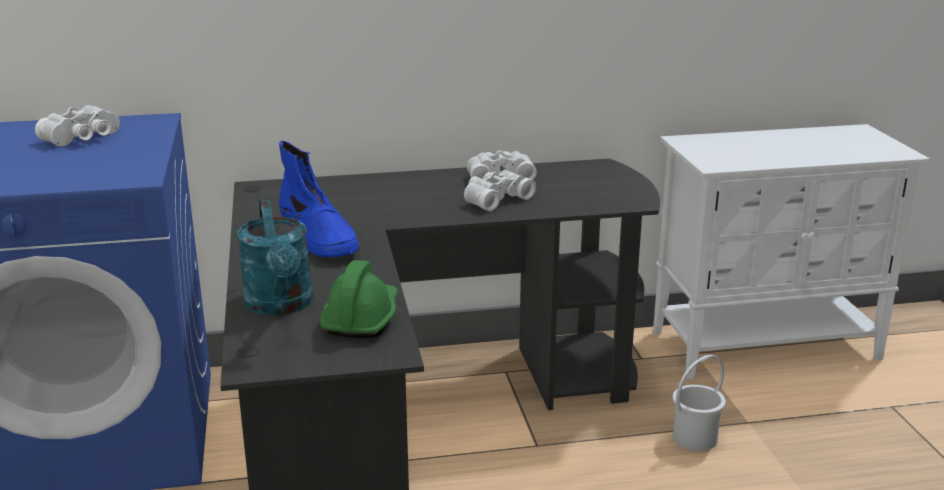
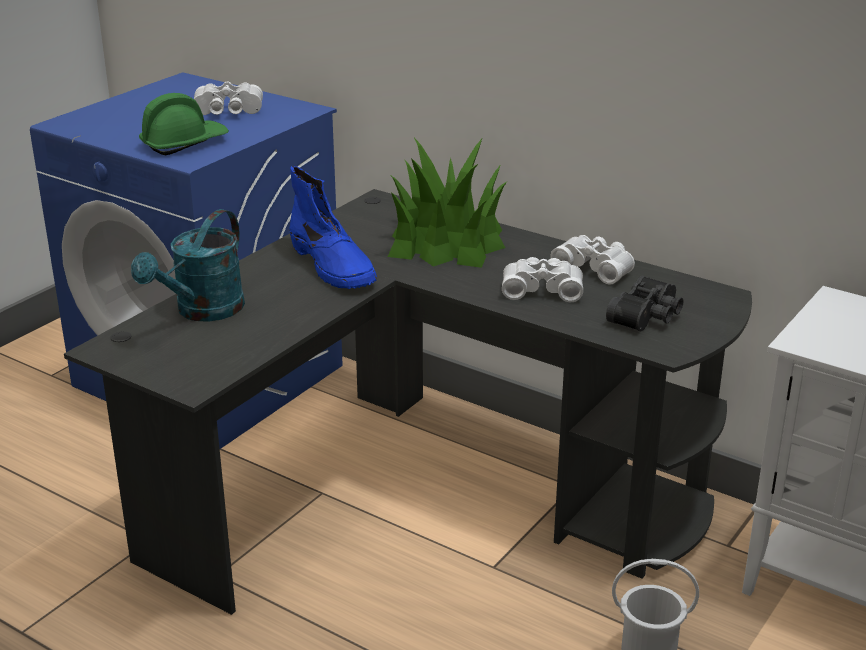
camera: 45 degrees right, 5 degrees up
(319, 238) = (333, 266): blue boot -> blue boot turned 45 degrees counterclockwise
(361, 318) = (229, 348): green hard hat -> green hard hat (184, 143)
(370, 195) = (446, 242): none -> potted plant
(588, 190) = (648, 316): none -> black binoculars

